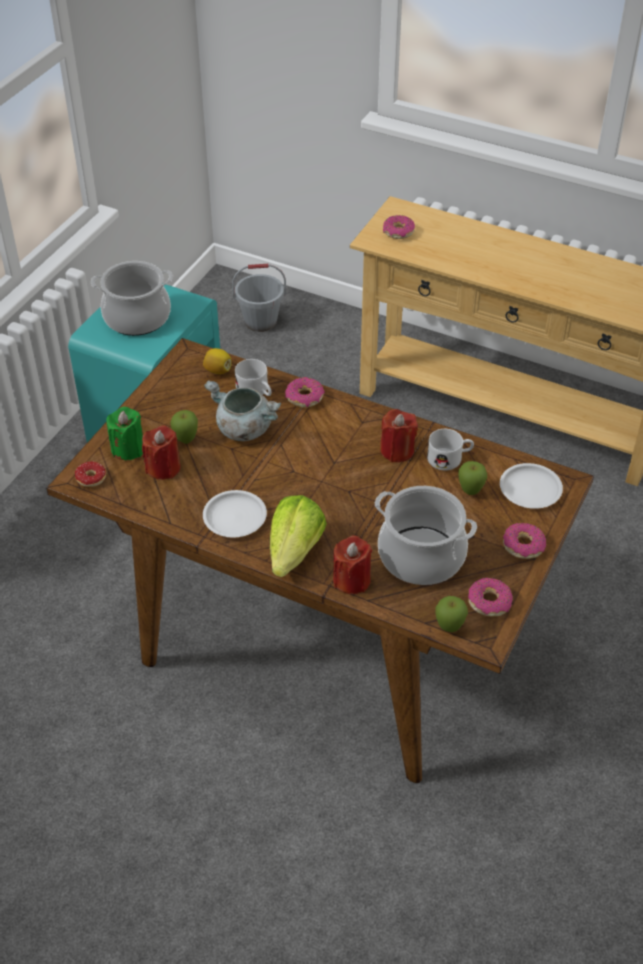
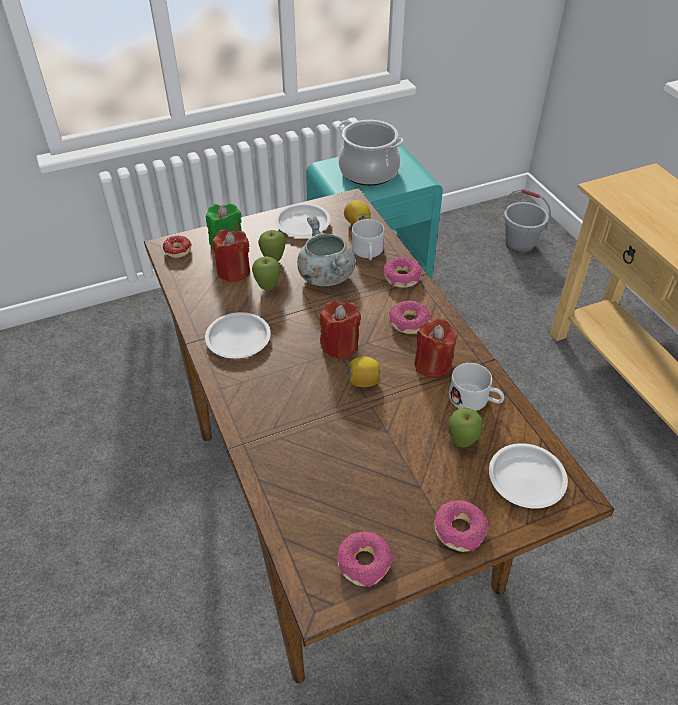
camera: 40 degrees right, 0 degrees up
(172, 395) = (302, 224): none -> white plate
(294, 551) = (249, 396): lettuce -> none
(351, 580) = (266, 452): red candle -> red candle (339, 345)
(363, 491) = (363, 382): none -> lemon
(398, 232) = (634, 193): donut -> donut (409, 322)
(422, 556) = (350, 472): cooking pot -> none
(449, 628) = (298, 560): apple -> apple (268, 288)

